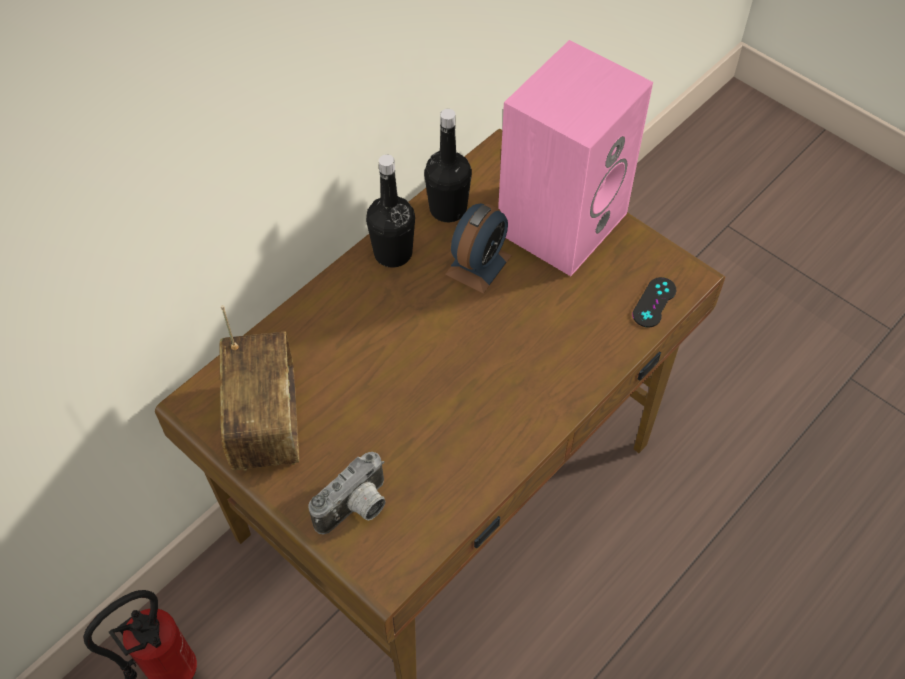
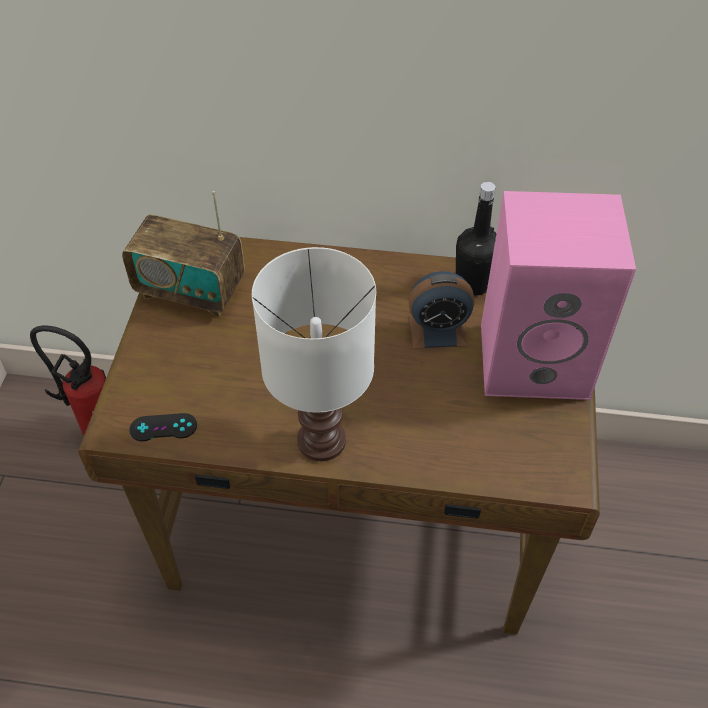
camera: 55 degrees right, 5 degrees down
(265, 424) = (191, 291): radio -> radio turned 60 degrees clockwise
(356, 509) = (158, 380): camera -> none
(393, 253) = (399, 275): black bottle -> none
(530, 418) = (321, 442): none -> white table lamp
(654, 302) = (514, 469): black game controller -> black game controller (163, 427)

